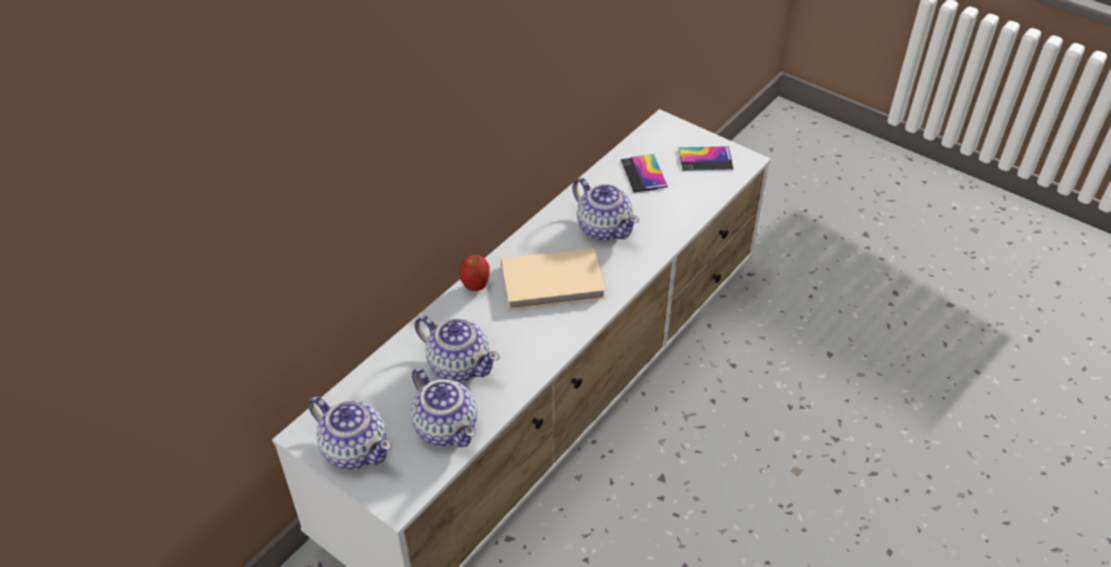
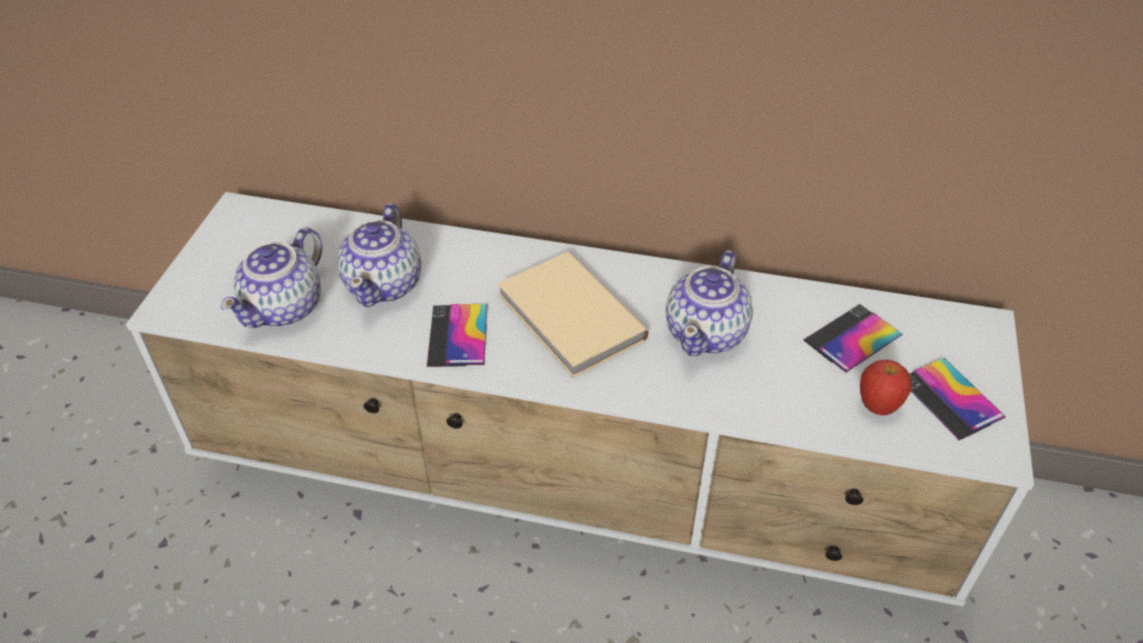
camera: 65 degrees right, 0 degrees up
(355, 449) = (230, 250): teapot -> none
(475, 286) = (519, 253): apple -> apple (877, 407)
(534, 340) = (458, 335): none -> phone

